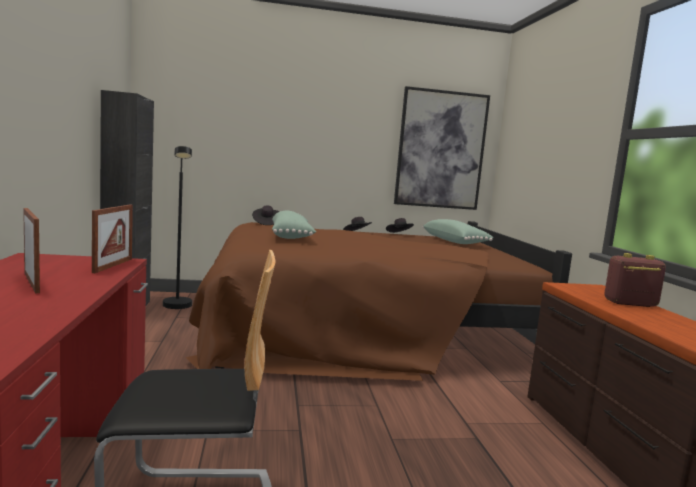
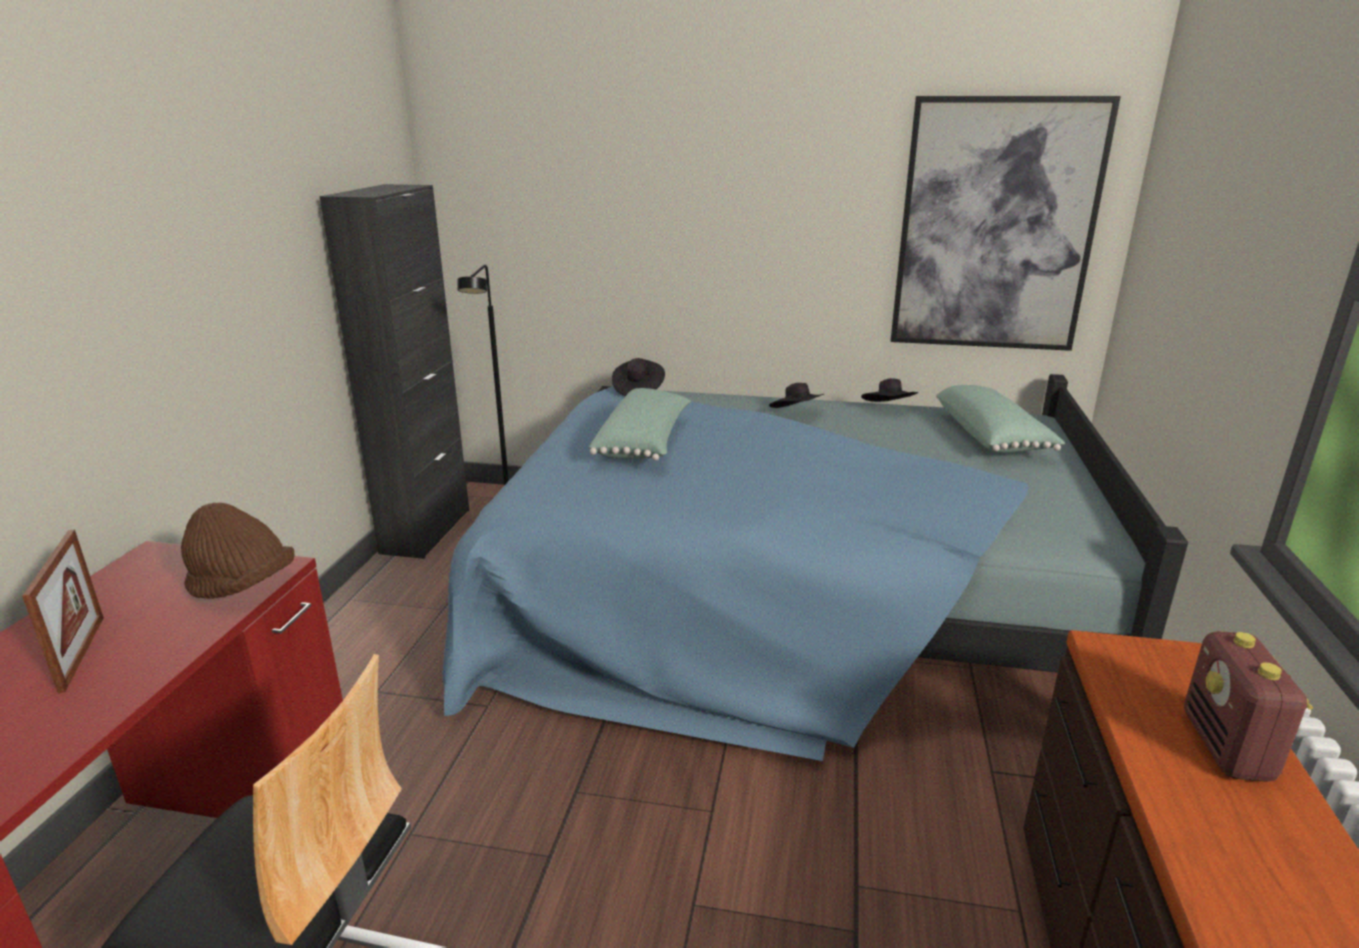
camera: 20 degrees right, 15 degrees up
(113, 265) = (242, 587): picture frame -> brown hat
(363, 332) = (785, 605): brown bed -> blue bed
(630, 303) = (1227, 748): radio -> radio turned 105 degrees counterclockwise

